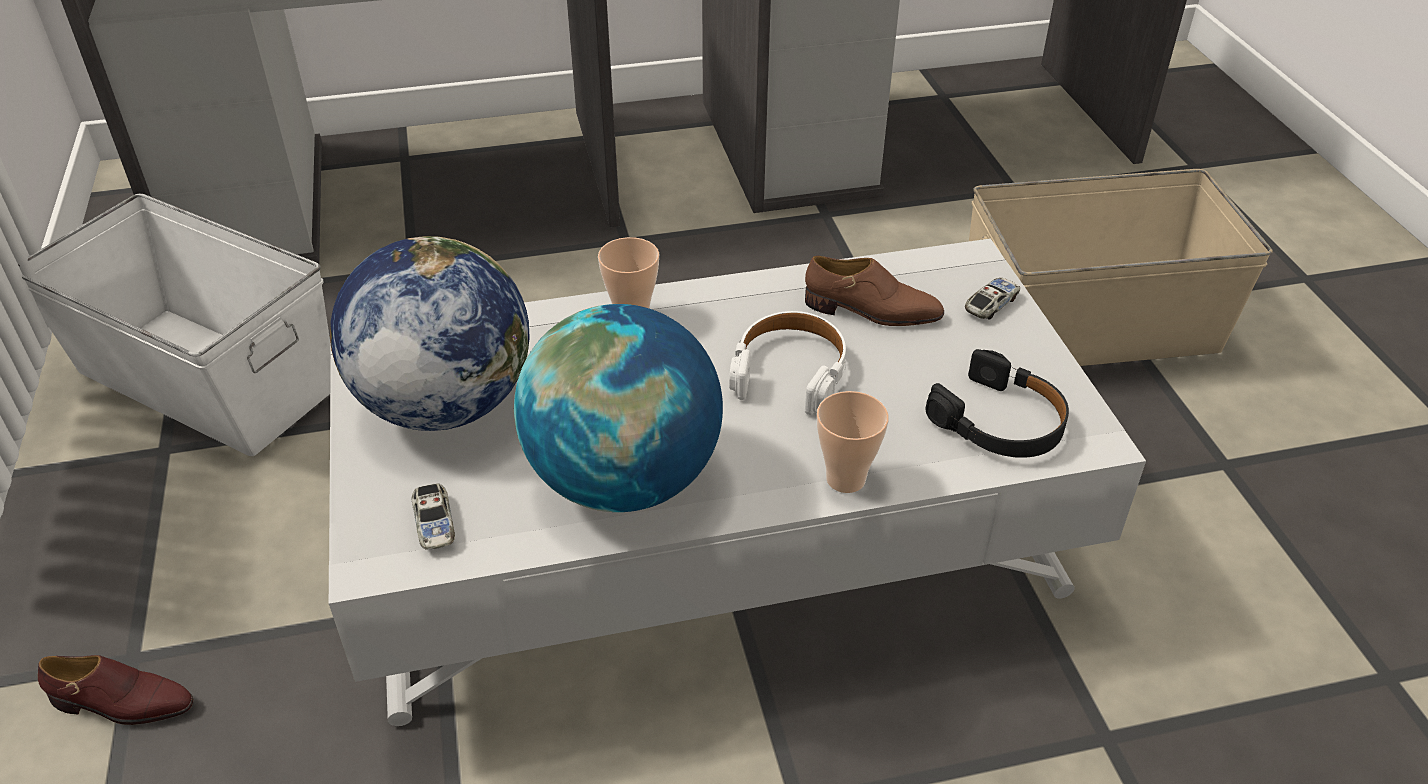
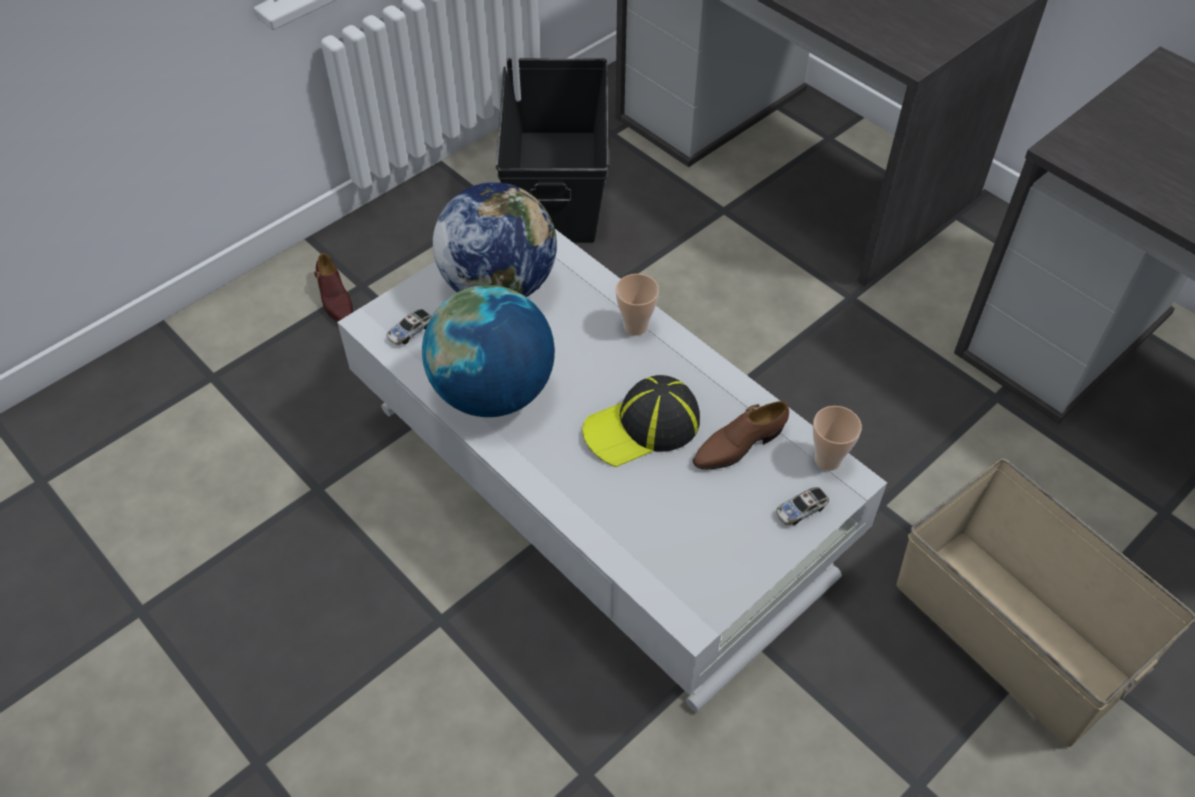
camera: 60 degrees right, 10 degrees up
(207, 377) = (557, 184): white storage box -> black storage box
(790, 371) = (642, 427): white headphones -> cap
(845, 479) = (563, 495): cup -> cup (828, 460)
(872, 311) = (738, 445): brown shoe -> brown shoe turned 75 degrees clockwise
(991, 305) = (801, 510): toy car -> toy car turned 135 degrees clockwise
(1000, 422) = (674, 558): black headphones -> none

